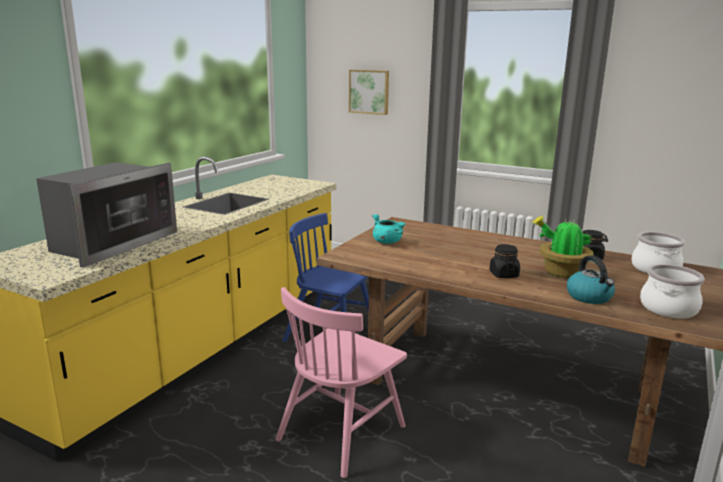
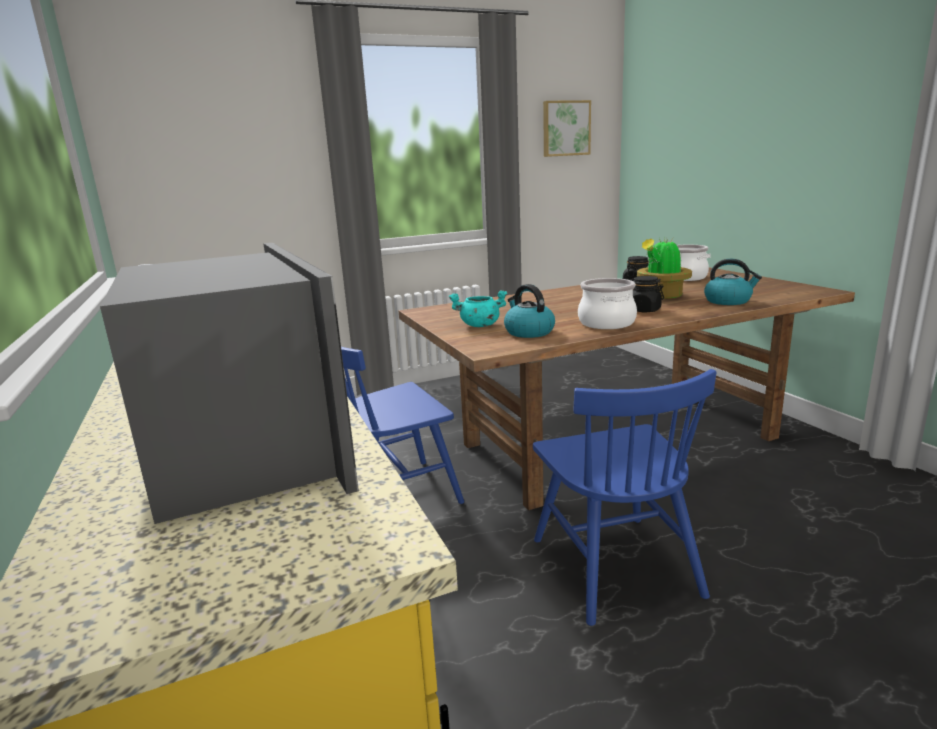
camera: 50 degrees left, 0 degrees up
(341, 432) = (614, 566): pink chair -> blue chair
(369, 91) = (222, 163): picture -> picture (565, 128)
(391, 256) = (528, 332): none -> kettle
(669, 309) = (773, 291): cooking pot -> cooking pot (607, 323)

